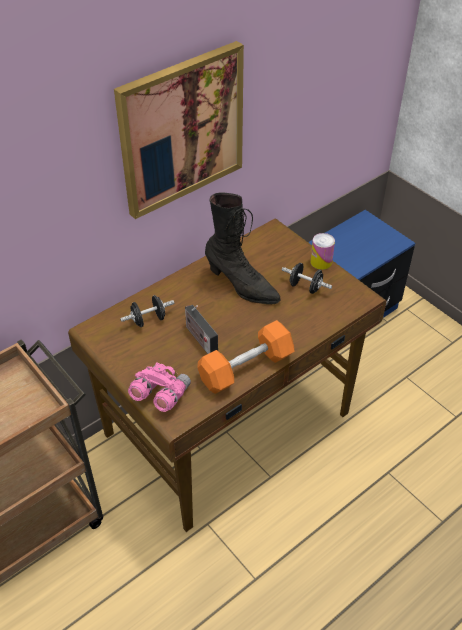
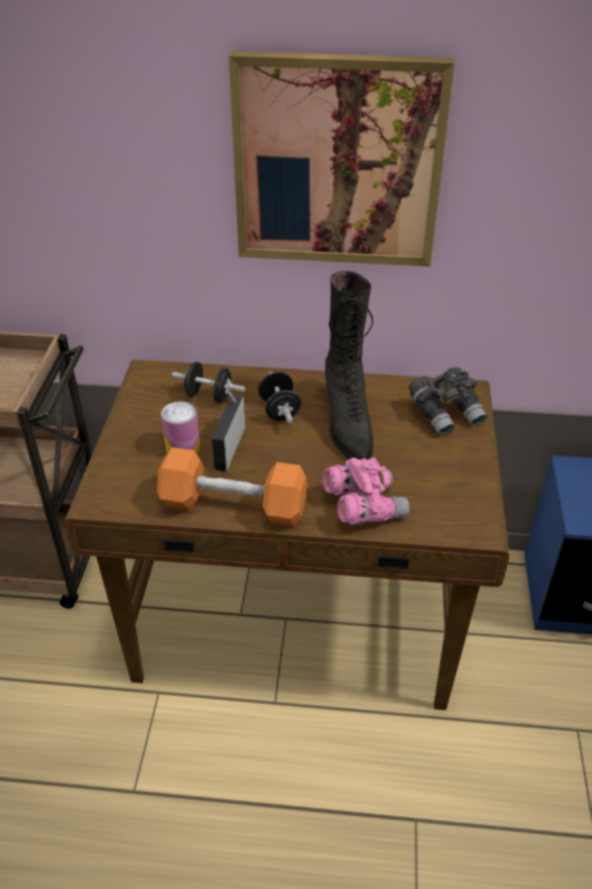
camera: 45 degrees right, 5 degrees down
(160, 395) = (119, 469): pink binoculars -> pink binoculars (363, 507)
(280, 249) = (446, 414): none -> grey binoculars
(305, 287) = (420, 470): black dumbbell -> black dumbbell (279, 410)
(321, 262) = (478, 457): can -> can (183, 447)

